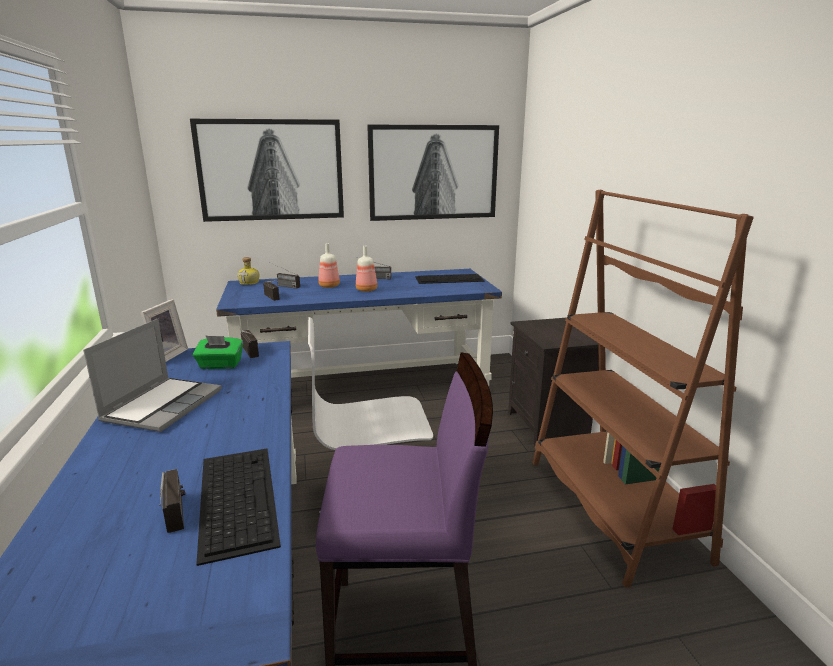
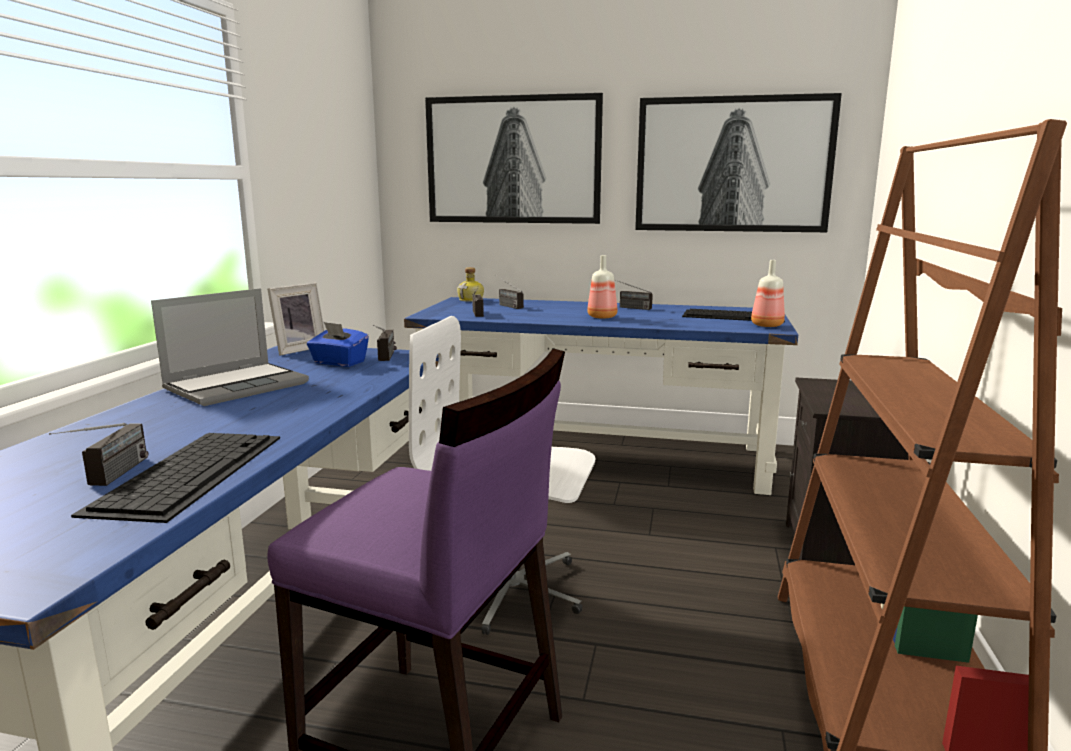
camera: 25 degrees right, 5 degrees down
(220, 365) = (339, 362): green tissue box -> blue tissue box
(328, 286) = (558, 310): bottle -> bottle (766, 325)

